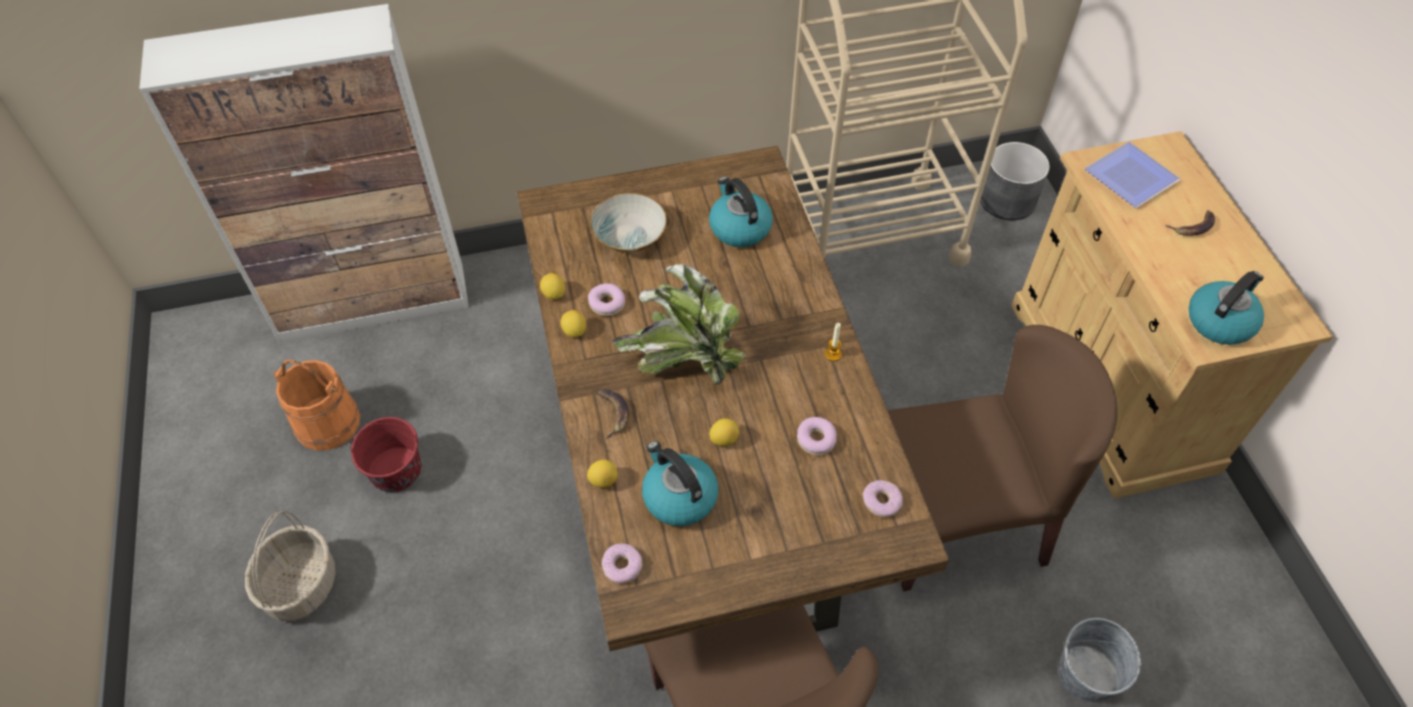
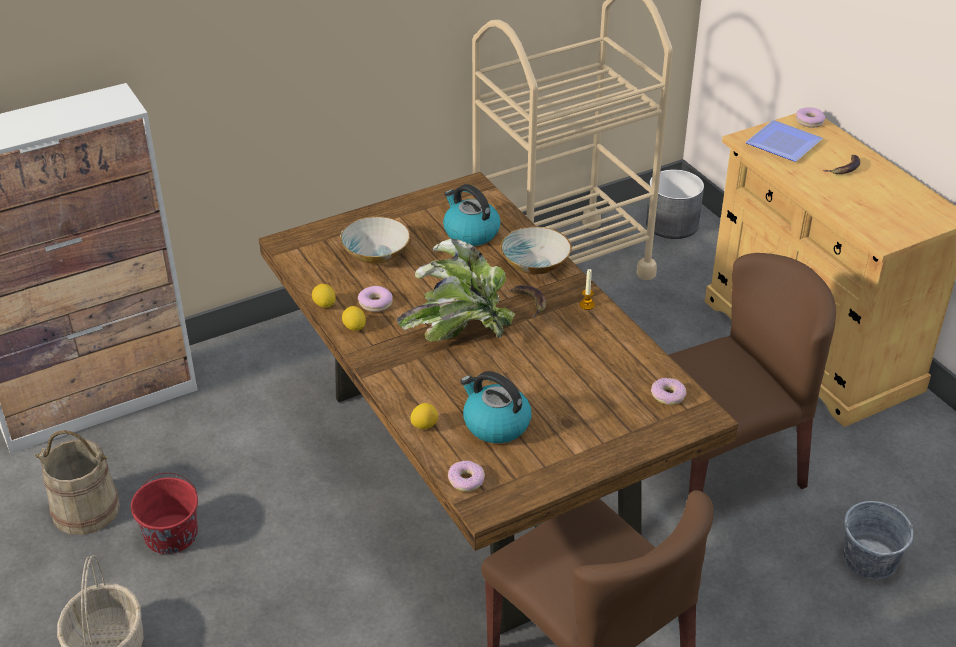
camera: 15 degrees left, 15 degrees down
(327, 423) = (85, 510): orange bucket -> beige bucket
(612, 413) = (412, 378): banana -> banana (529, 302)
(724, 439) = (518, 378): lemon -> none
(794, 285) = (534, 264): none -> bowl
(816, 439) = (596, 364): donut -> donut (809, 121)
(1220, 321) = (889, 224): kettle -> none

